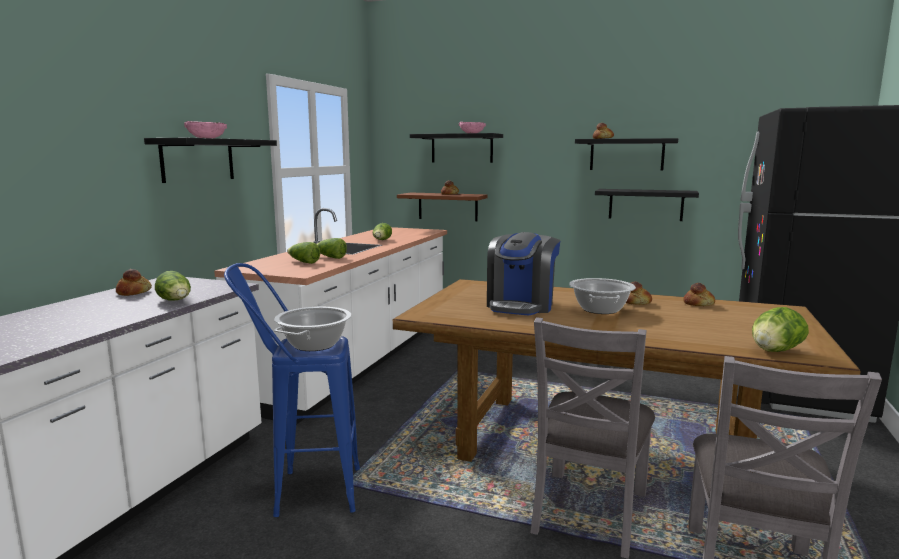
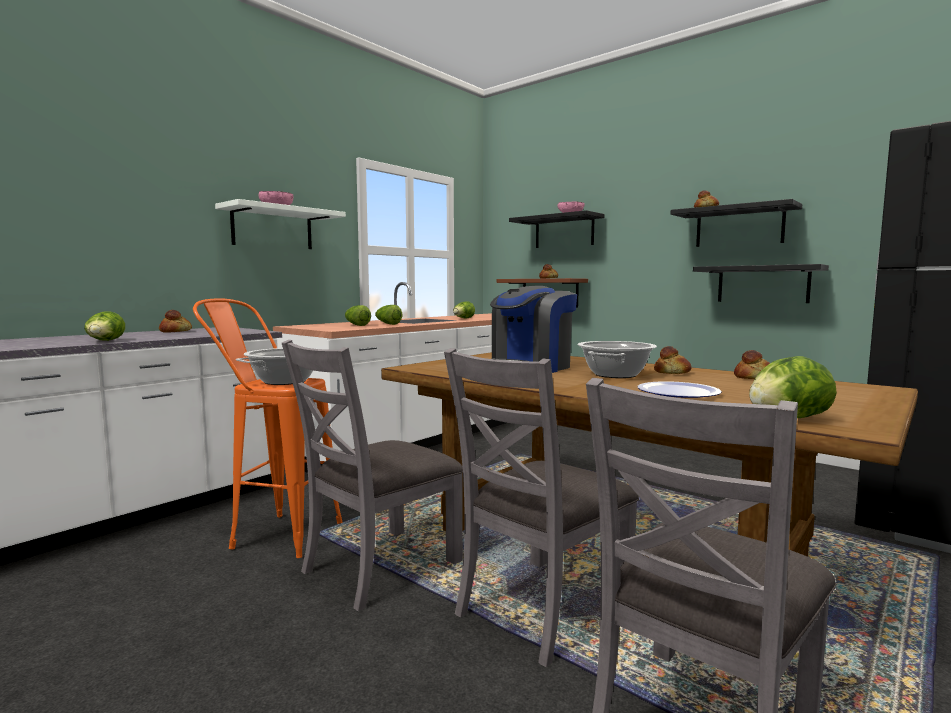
camera: 20 degrees right, 5 degrees down
(176, 301) = (189, 336): lettuce -> lettuce (105, 341)
(198, 160) = (272, 228): black shelf -> white shelf
(302, 492) = (273, 533): blue stool -> orange stool
(433, 504) = (380, 566): none -> grey chair
(673, 328) = (678, 392): none -> plate

